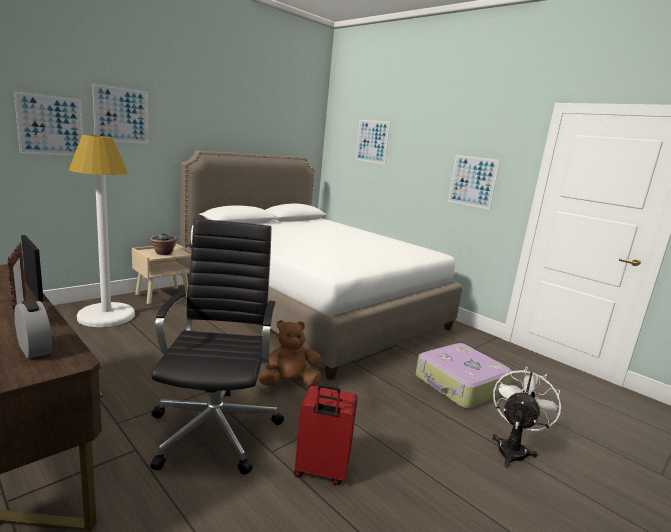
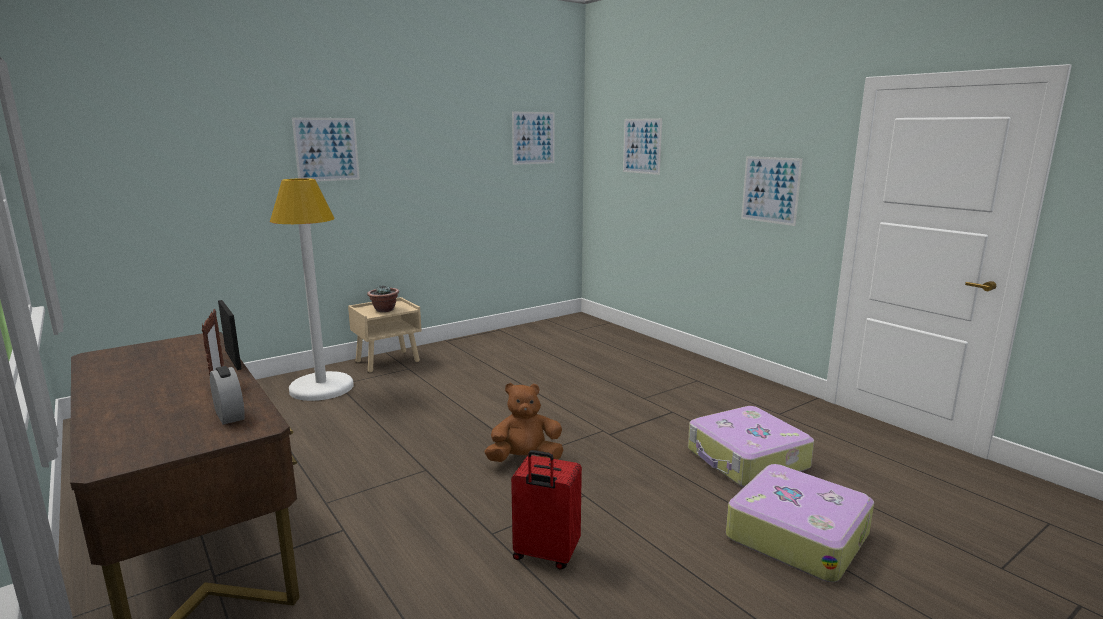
camera: 10 degrees right, 0 degrees up
(51, 125) = (250, 171): picture -> picture (533, 138)
(216, 428) = (432, 508): black office chair -> none
(311, 307) = (568, 368): white bed -> none
(513, 449) = (796, 534): white fan -> suitcase

